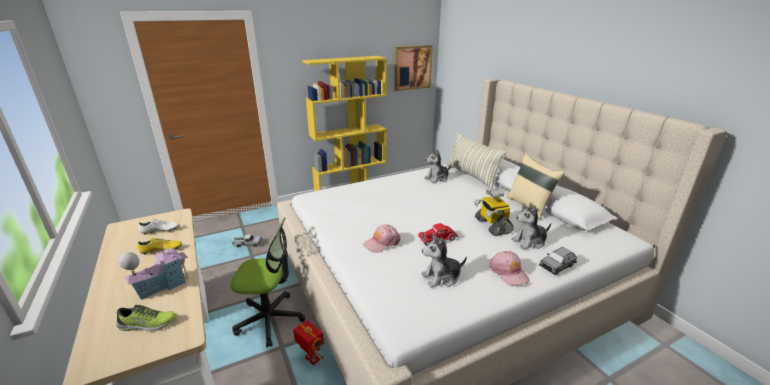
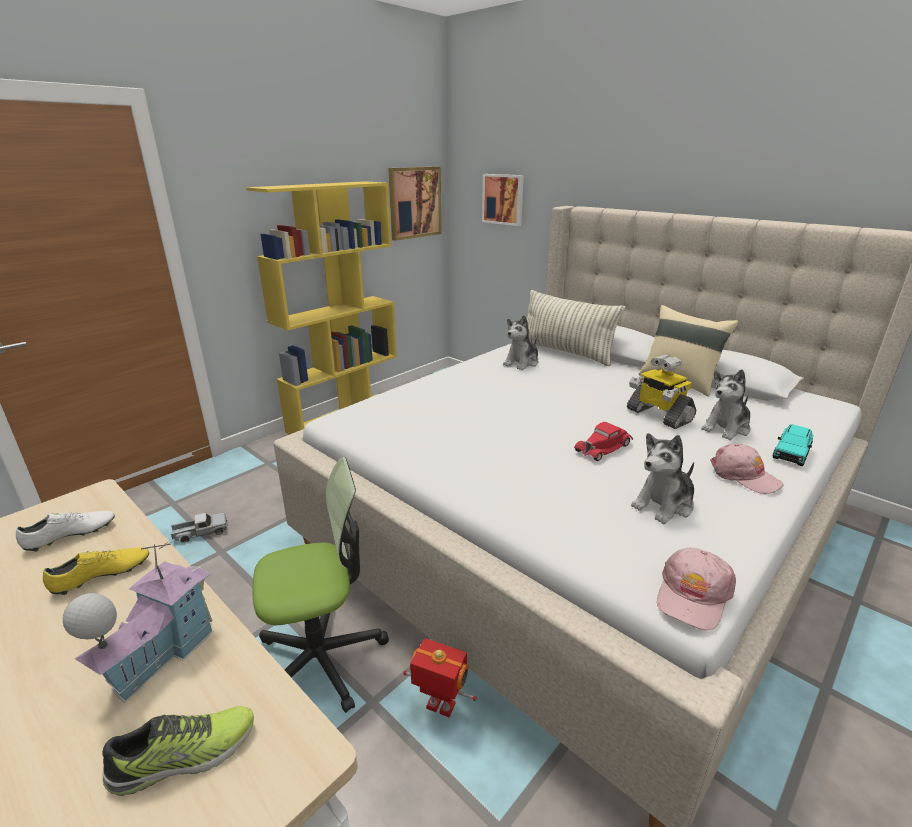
camera: 20 degrees left, 0 degrees up
(382, 242) = (526, 470): pink cap -> pink cap (693, 595)
(466, 69) = (503, 199): none -> picture
(557, 266) = (791, 454): grey toy car -> turquoise toy car

